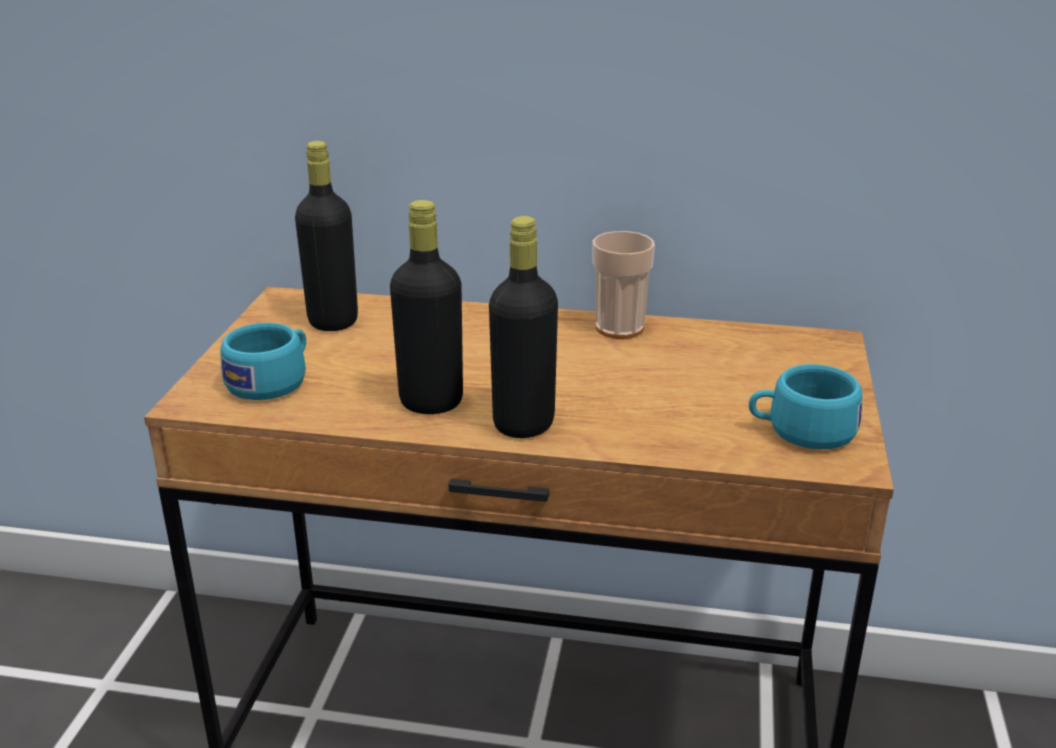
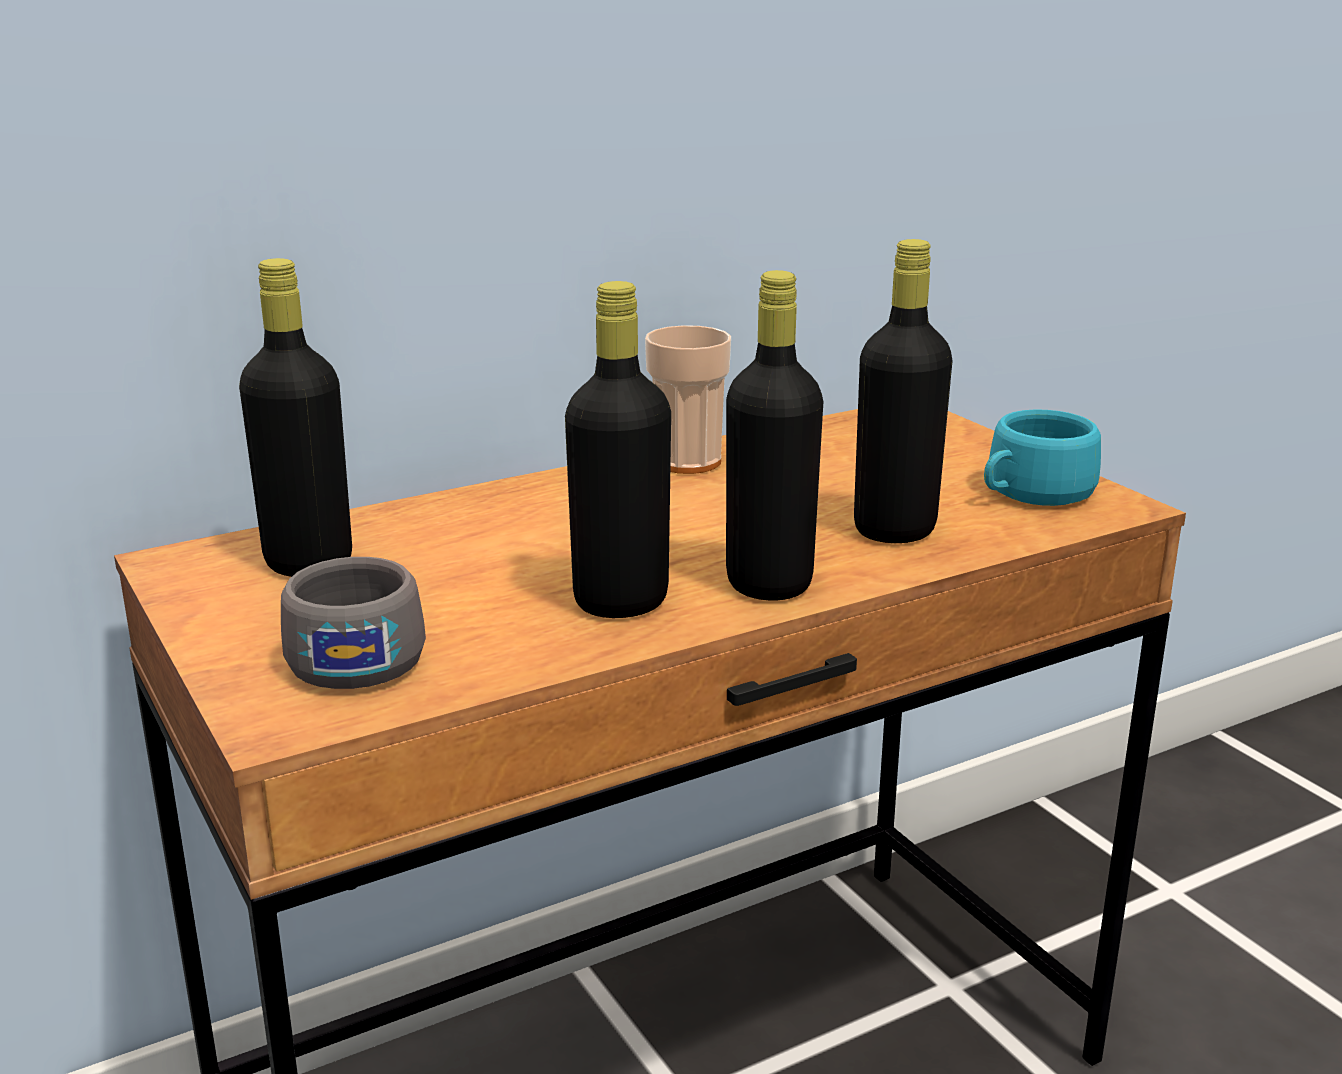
camera: 40 degrees left, 5 degrees down
(273, 380) = (357, 655): turquoise cup -> grey cup
(659, 420) = (894, 529): none -> black bottle

